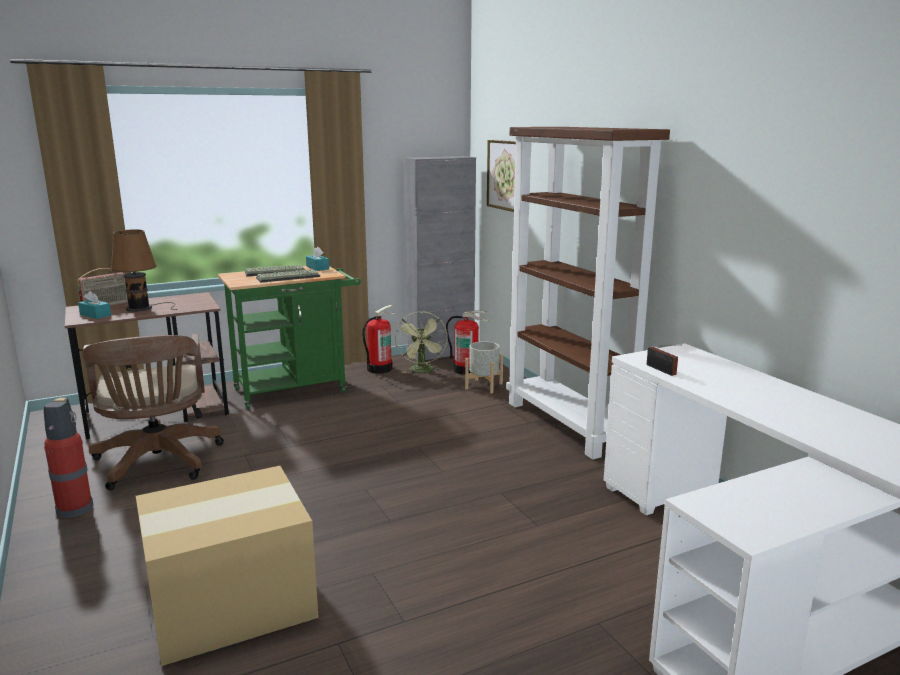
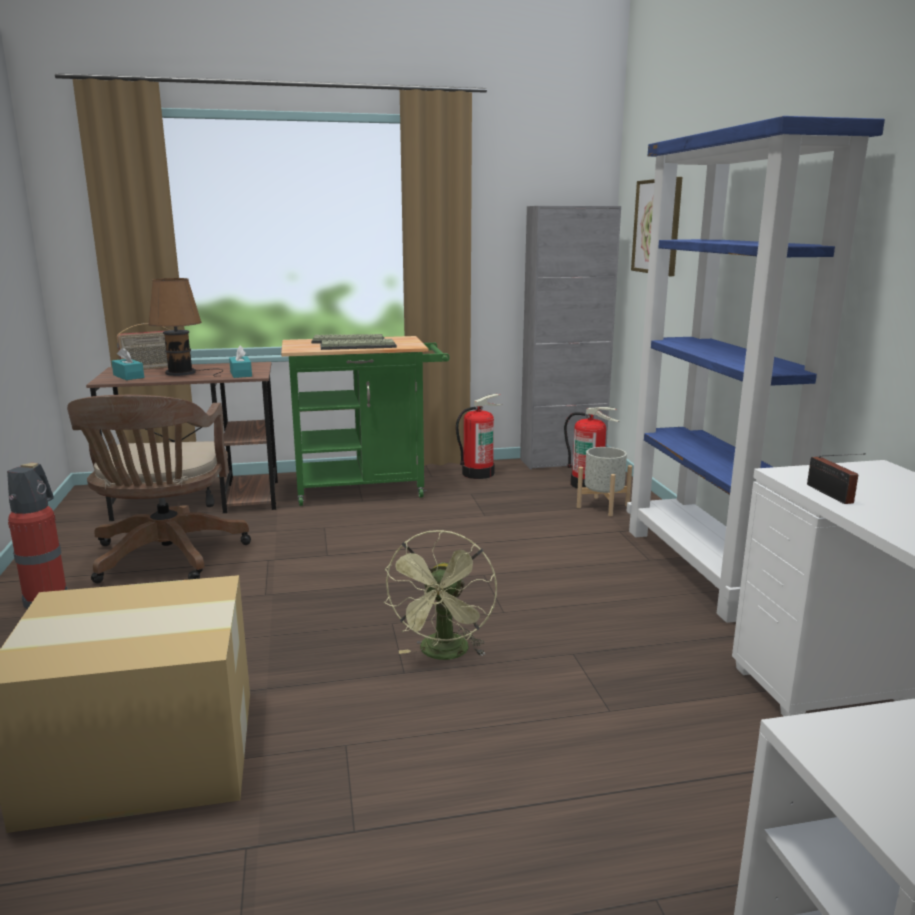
camera: 15 degrees right, 0 degrees up
(317, 268) = (402, 339): turquoise tissue box -> turquoise tissue box (241, 374)
(422, 371) = (530, 481): green fan -> green fan (444, 654)
(569, 424) = (706, 569): brown bookcase -> blue bookcase

